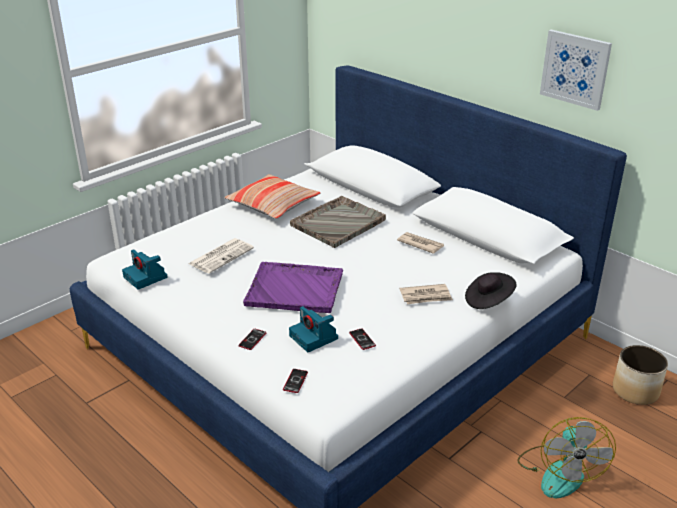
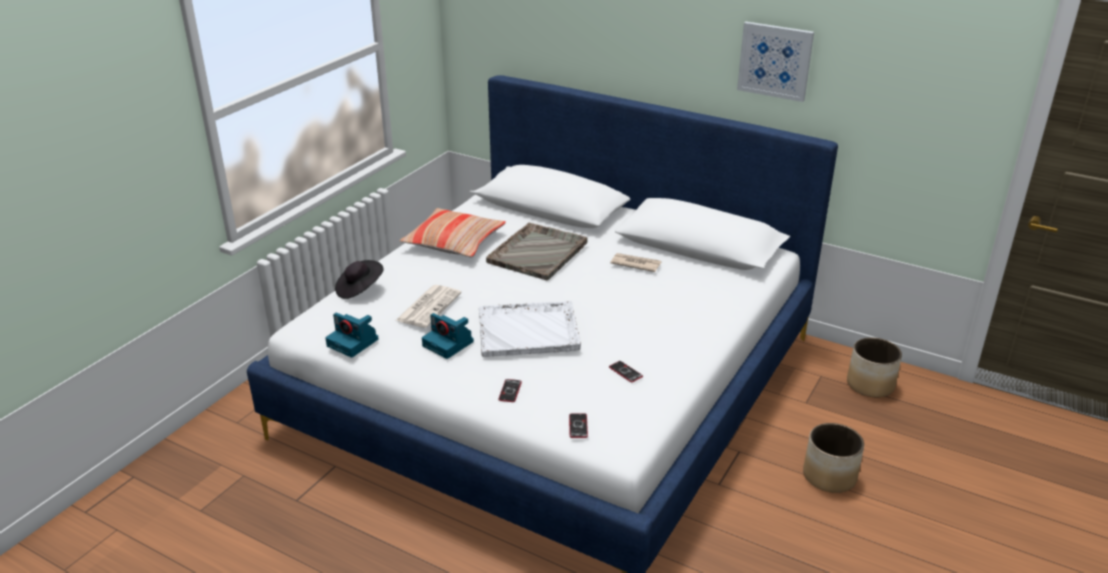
camera: 15 degrees left, 0 degrees up
(295, 289) = (529, 331): purple tray -> white tray
(314, 337) = (575, 378): camera -> camera (449, 344)
(426, 296) = (668, 318): newspaper -> none
(488, 300) = (731, 312): black hat -> black hat (359, 289)
(559, 471) = (830, 476): fan -> planter

